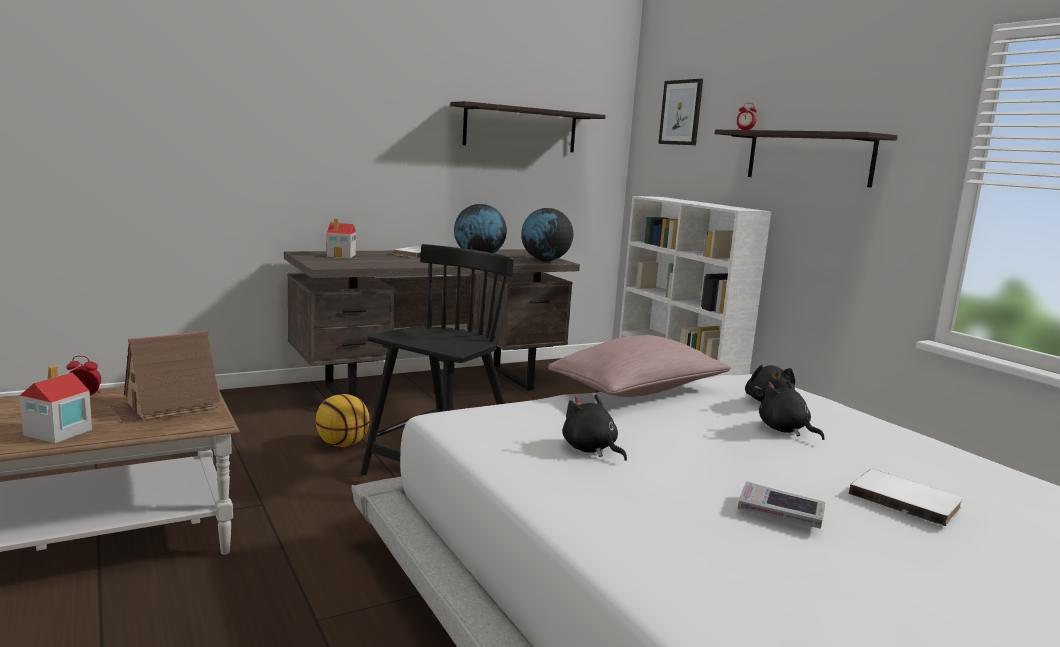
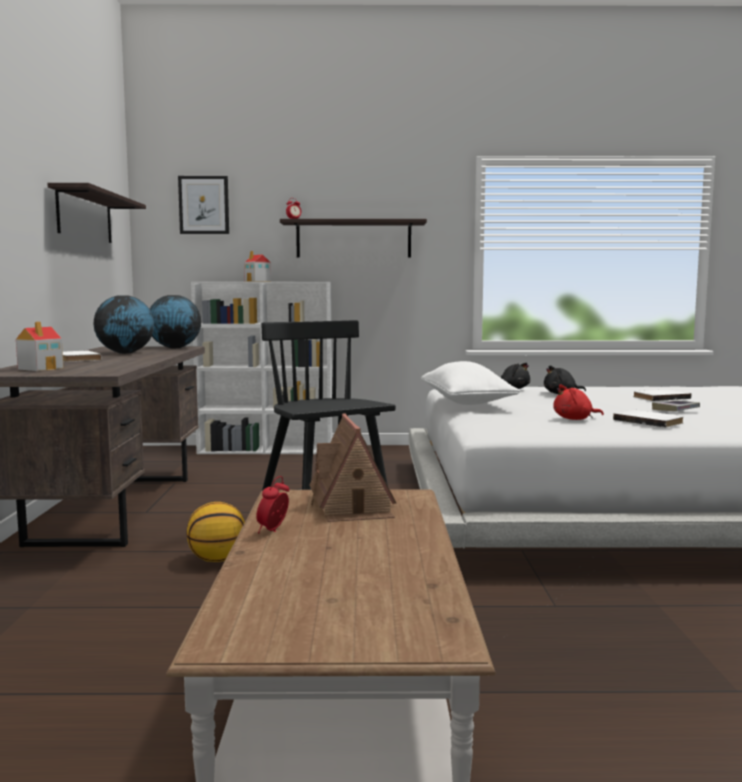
camera: 60 degrees left, 5 degrees down
(57, 432) = (403, 540): toy house -> toy house (258, 281)
(591, 449) = (575, 419): black plush toy -> red plush toy
(633, 494) = (649, 421): none -> white book
(639, 392) = (466, 402): pink pillow -> white pillow

